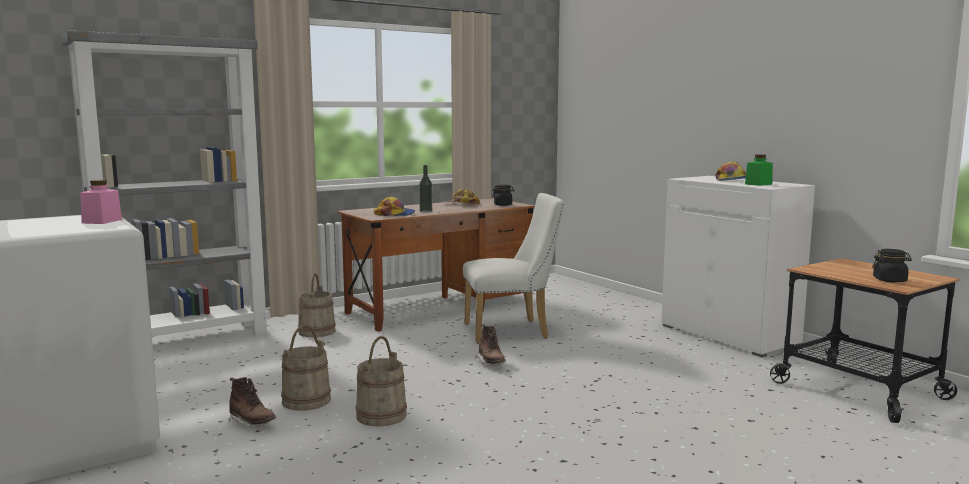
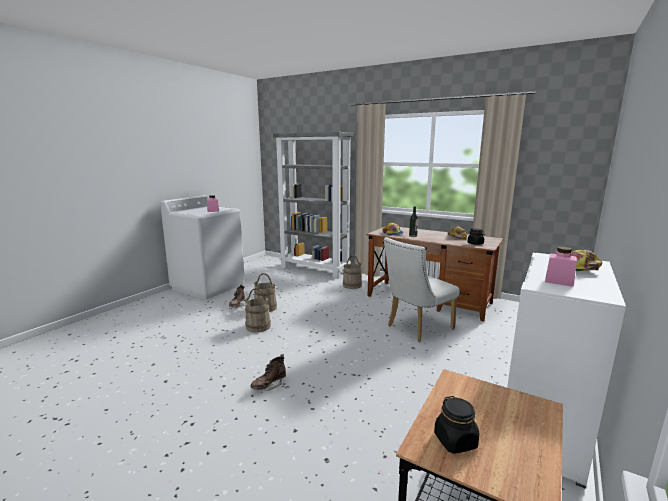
camera: 65 degrees right, 5 degrees up
(491, 363) = (352, 335): brown boot -> brown boot (269, 385)
(512, 331) = (416, 328): white chair -> white chair turned 90 degrees clockwise
(758, 184) = (559, 281): green jar -> pink jar

